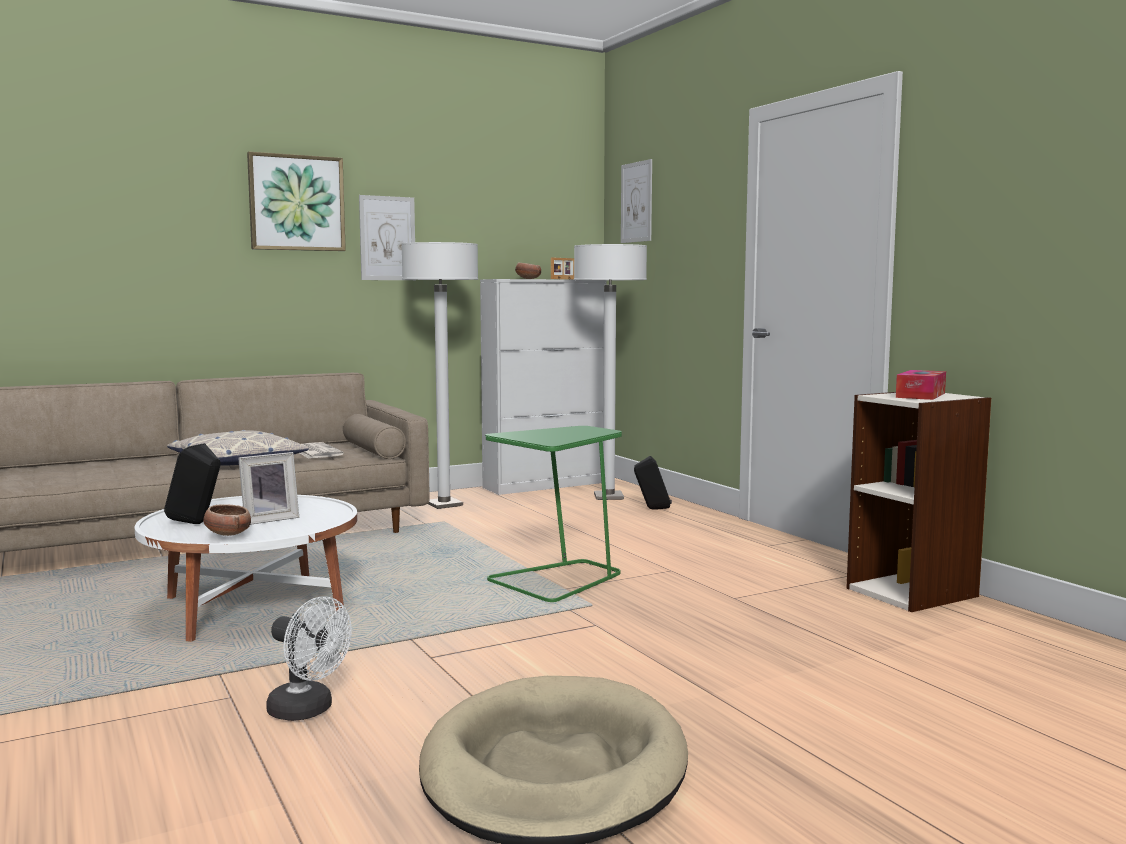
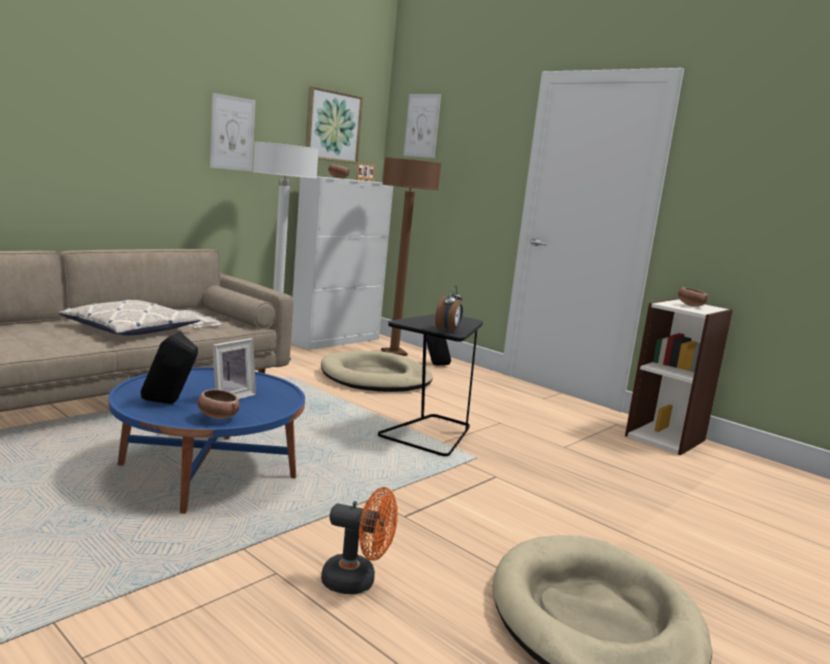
camera: 20 degrees left, 5 degrees up
(253, 607) = (207, 472): white coffee table -> blue coffee table
(296, 203) = (161, 93): picture -> picture (332, 126)
(308, 711) = (357, 581): white fan -> orange fan
(546, 440) = (448, 331): none -> alarm clock
(553, 523) = (375, 378): none -> beige dog bed
(558, 580) = (430, 434): green side table -> black side table
(608, 497) = (394, 353): white floor lamp -> brown floor lamp
(920, 395) = (690, 305): tissue box -> bowl

